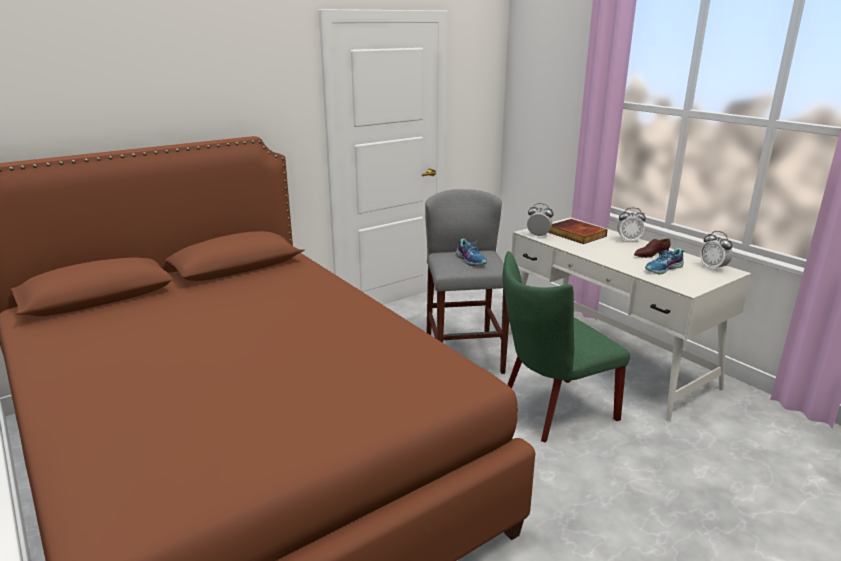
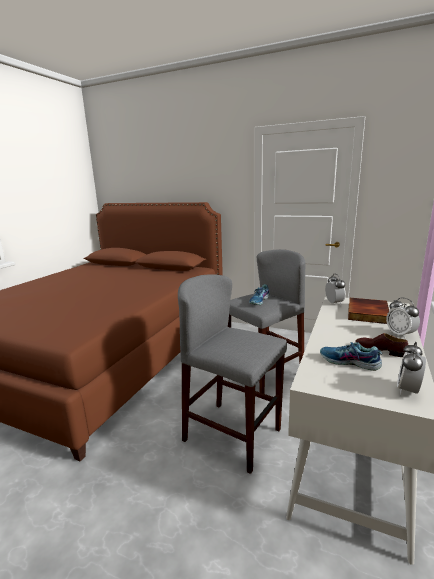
camera: 60 degrees right, 5 degrees down
(551, 411) = (232, 435): green chair -> grey stool

